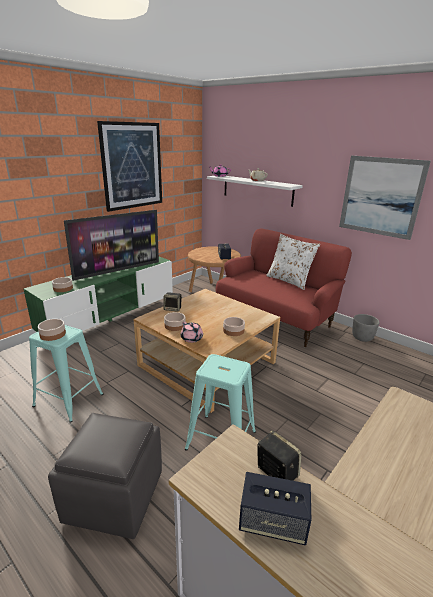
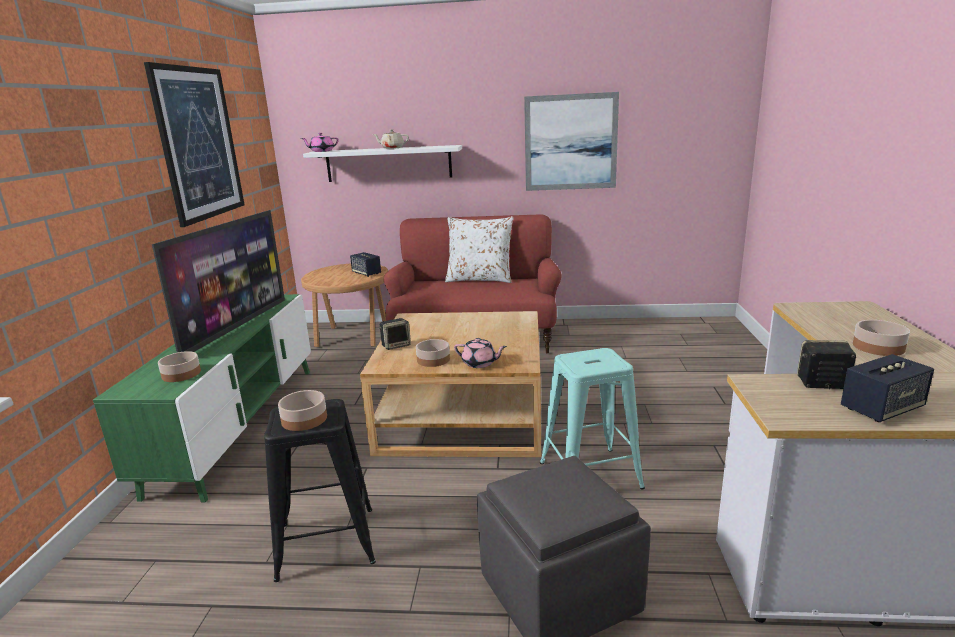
camera: 35 degrees left, 5 degrees down
(68, 400) = (326, 543): turquoise stool -> black stool
(233, 331) = (512, 339): bowl -> bowl (879, 347)
(362, 338) = (590, 324): grey planter -> none

